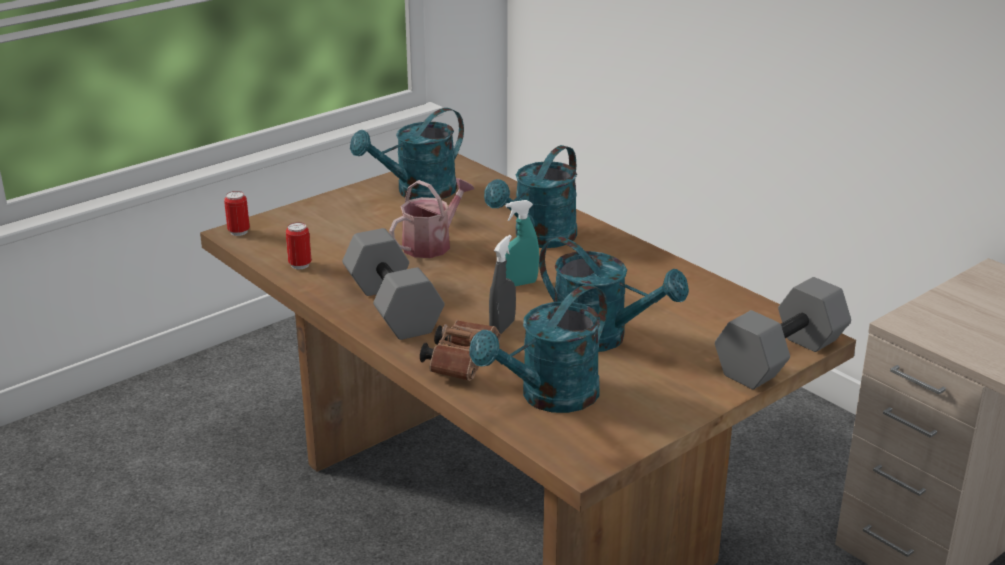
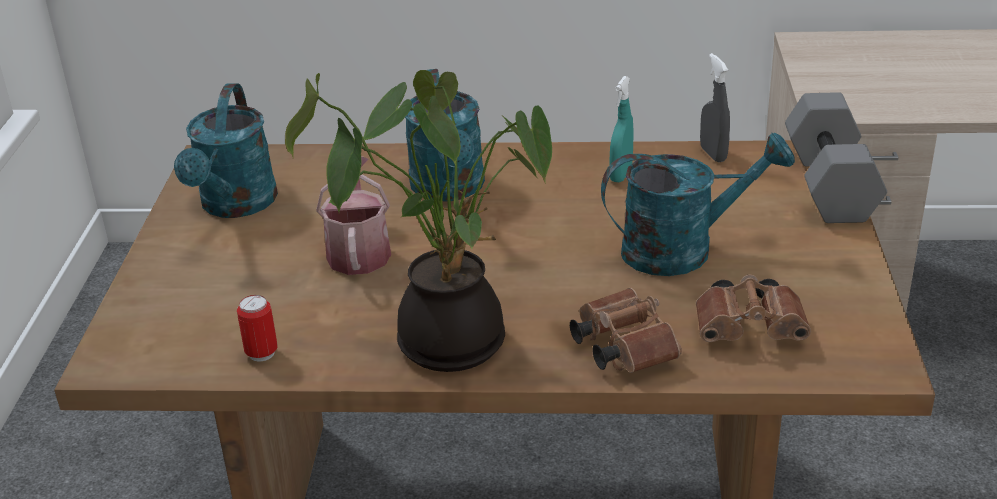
camera: 45 degrees left, 5 degrees up
(239, 232) = (108, 360): can -> none
(390, 307) = (448, 337): grey dumbbell -> potted plant
(502, 327) = (587, 291): grey spray bottle -> grey spray bottle (713, 154)
(519, 284) = (518, 241): turquoise spray bottle -> turquoise spray bottle (621, 175)
(549, 398) = (752, 329): turquoise watering can -> brown binoculars

